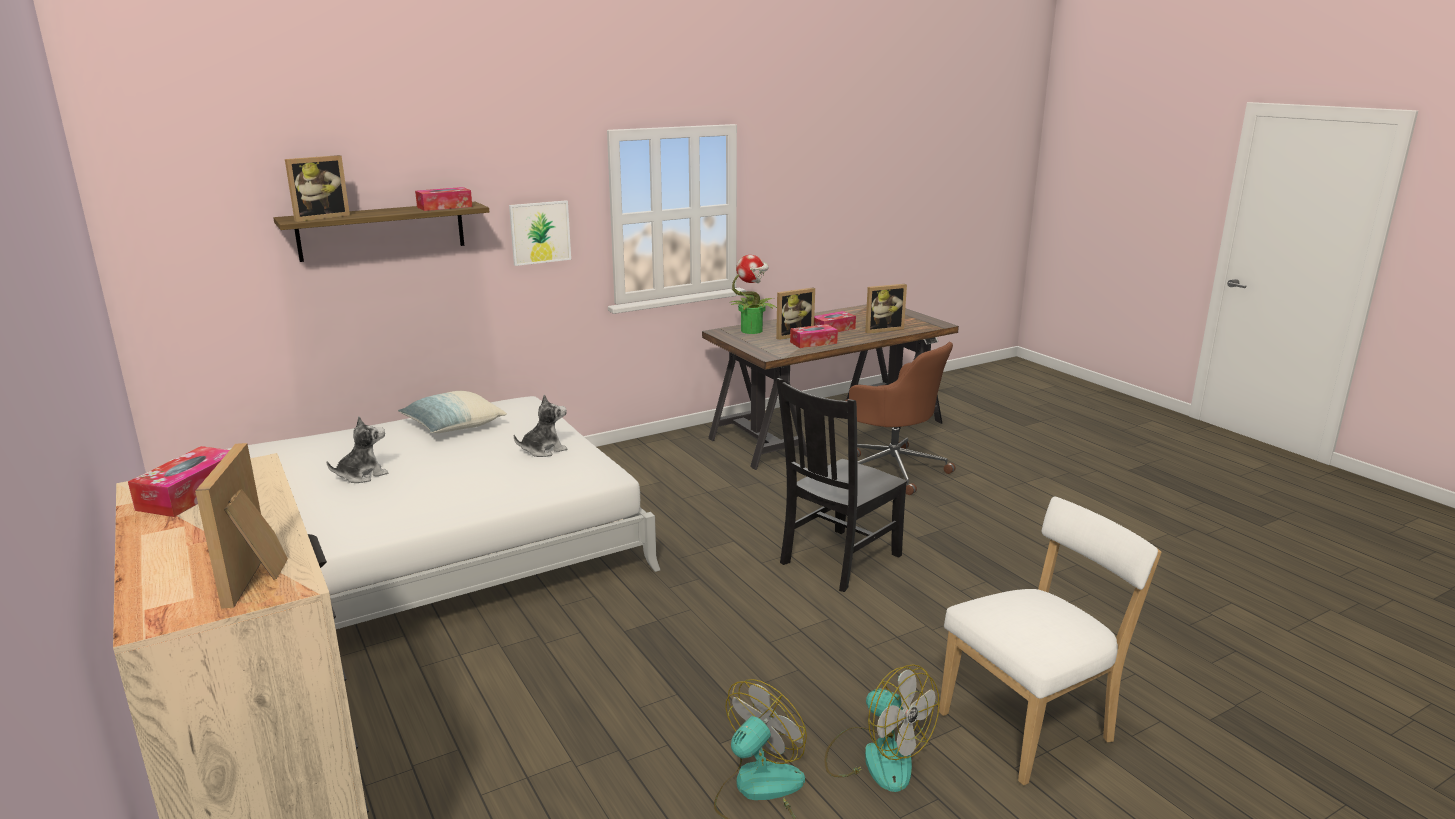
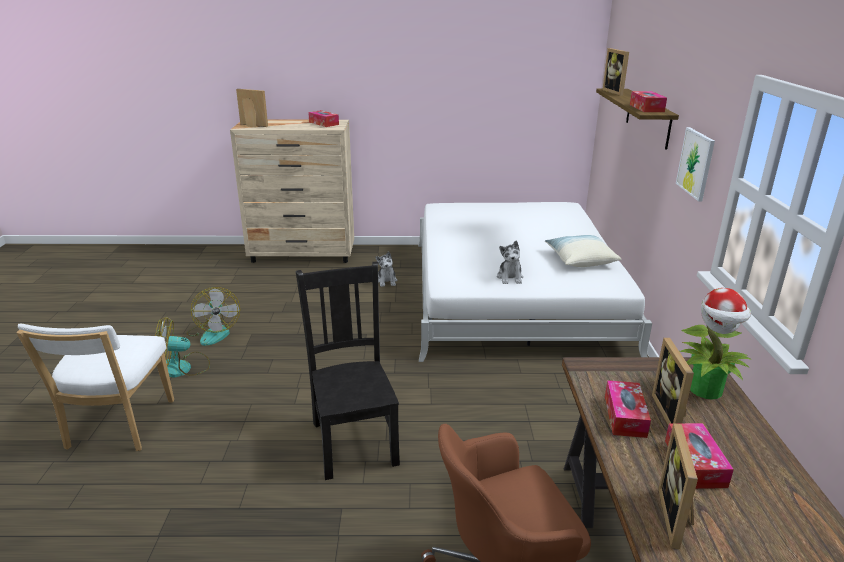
camera: 120 degrees right, 5 degrees up
(362, 475) = (512, 231): plush toy -> plush toy (386, 281)

